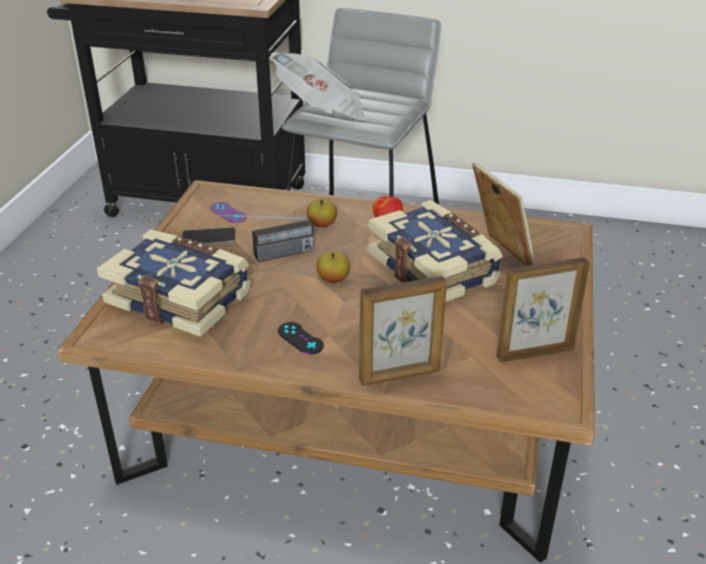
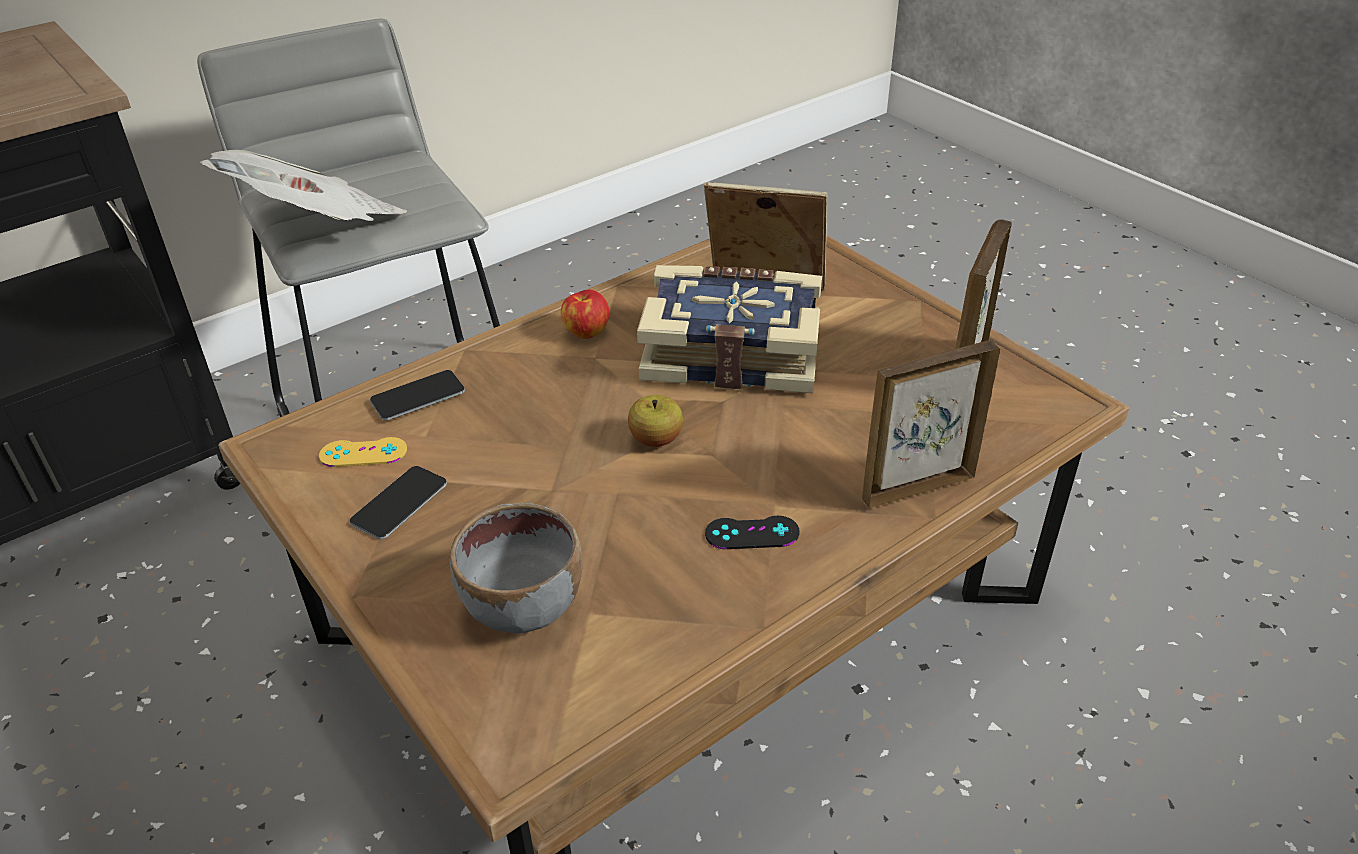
camera: 50 degrees left, 5 degrees up
(180, 297) = (523, 606): book -> grey bowl
(228, 213) = (363, 453): purple game controller -> yellow game controller
(269, 256) = (530, 469): radio -> none
(279, 205) = (418, 396): none -> phone
(322, 224) = (518, 385): apple -> none
(400, 376) = (916, 487): picture frame -> picture frame turned 135 degrees counterclockwise

